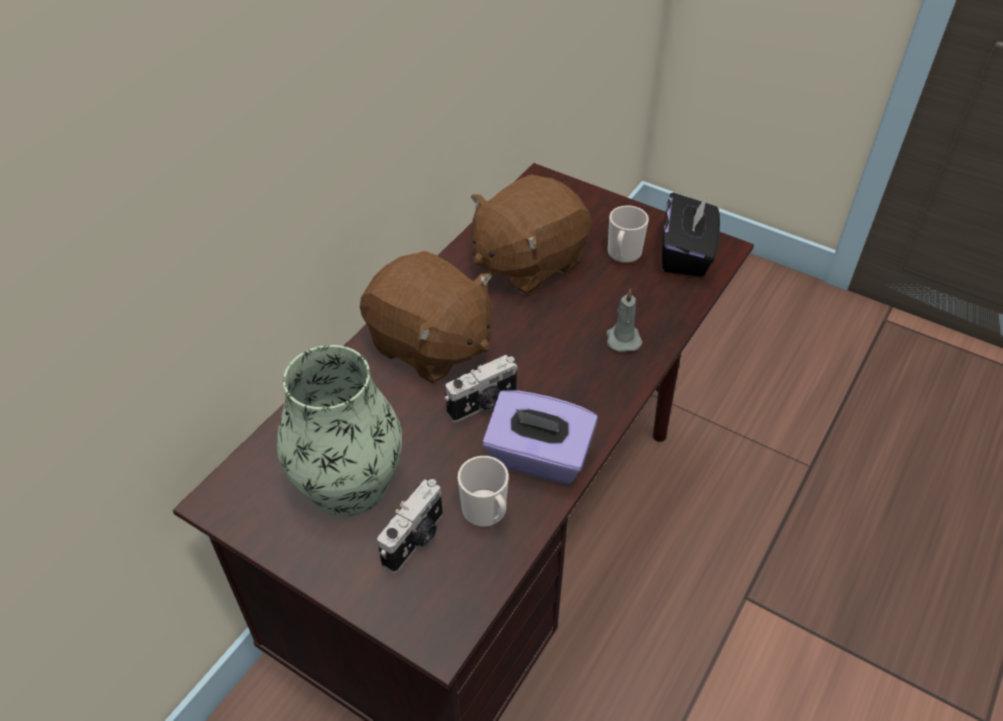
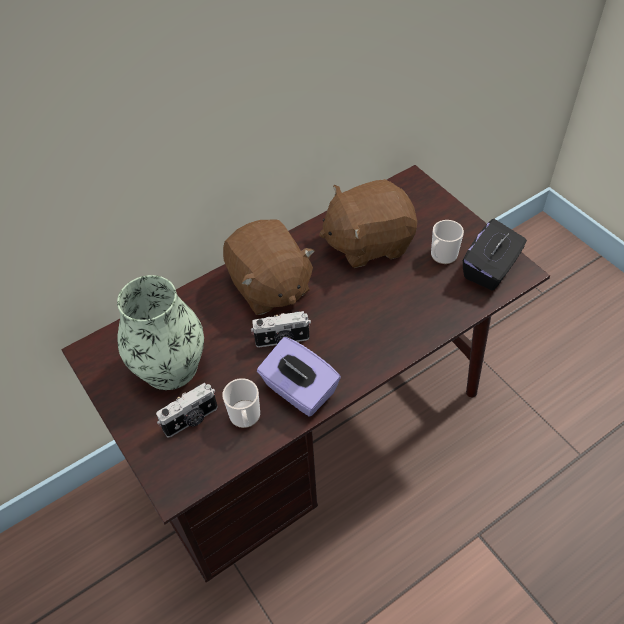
camera: 25 degrees right, 5 degrees up
(622, 338) = (405, 321): grey candle -> none

